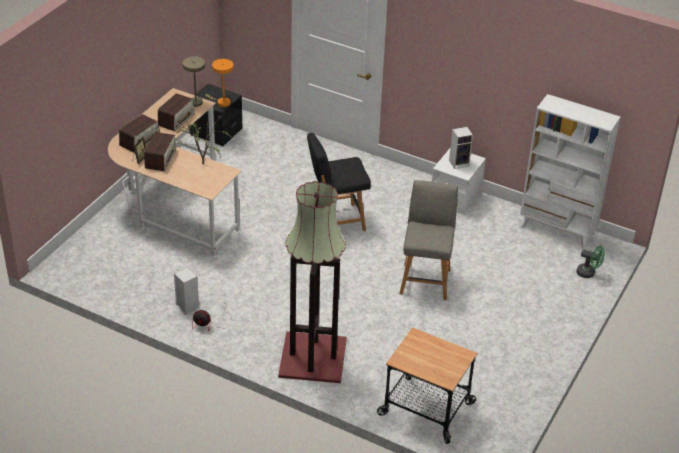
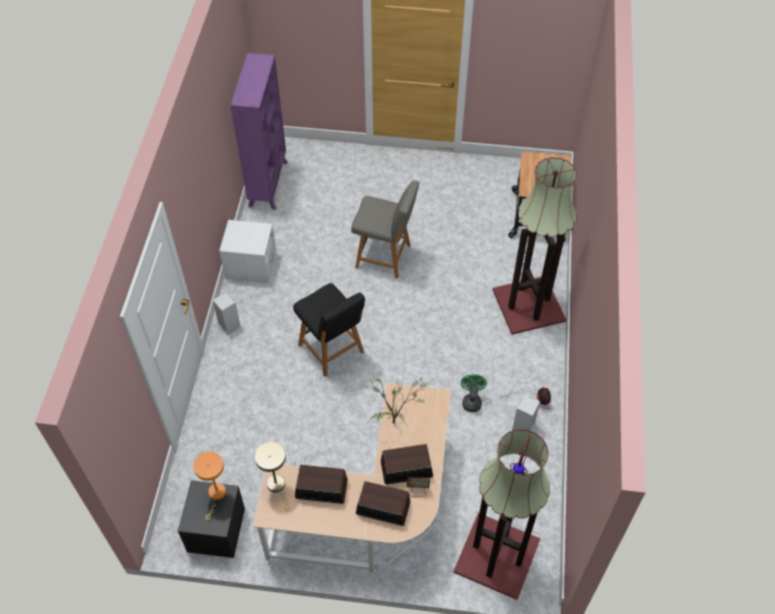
camera: 110 degrees left, 15 degrees up
(92, 252) = (495, 556): none -> floor lamp
(425, 280) = (385, 257): grey chair -> grey chair turned 150 degrees counterclockwise
(459, 163) = (246, 237): speaker -> speaker (228, 325)
(557, 230) = (268, 183): white bookcase -> purple bookcase
(588, 273) = (319, 154): green fan -> green fan (471, 400)

